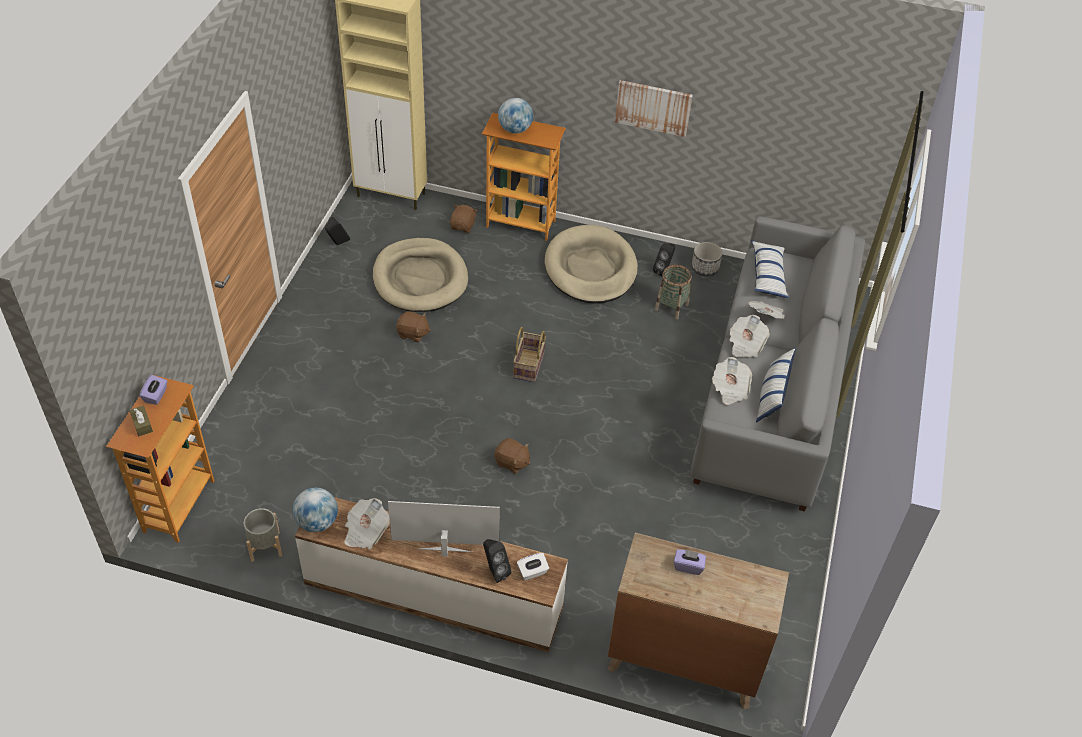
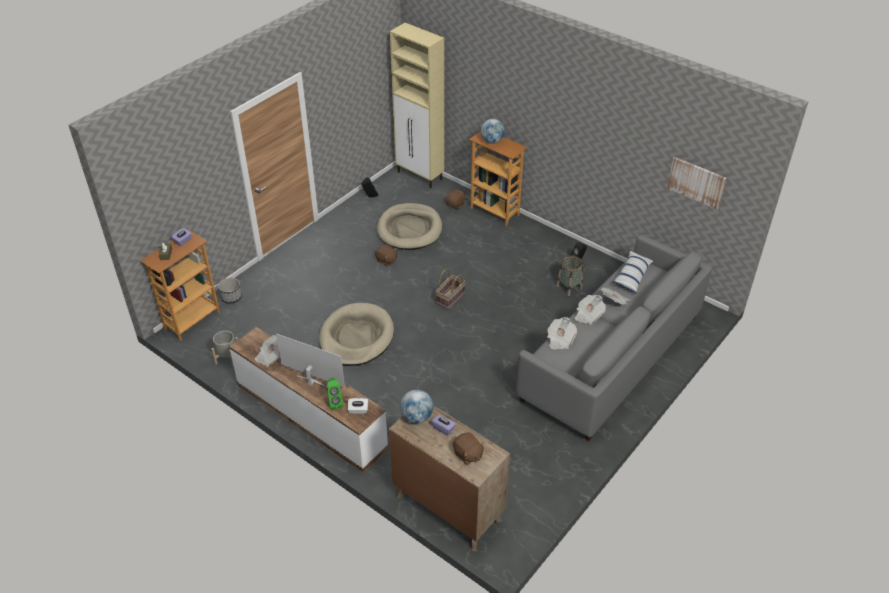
camera: 25 degrees right, 5 degrees down
(317, 522) = (246, 343): globe -> globe (416, 417)
(495, 571) = (335, 402): black speaker -> green speaker
(512, 462) = (405, 353): brown plush toy -> brown plush toy (468, 454)
(590, 268) = (526, 250): beige dog bed -> beige dog bed (356, 337)
(653, 107) = (582, 142): picture -> picture (696, 182)
(705, 268) = (607, 268): planter -> planter (231, 297)
(772, 395) = (588, 352): pillow -> none

